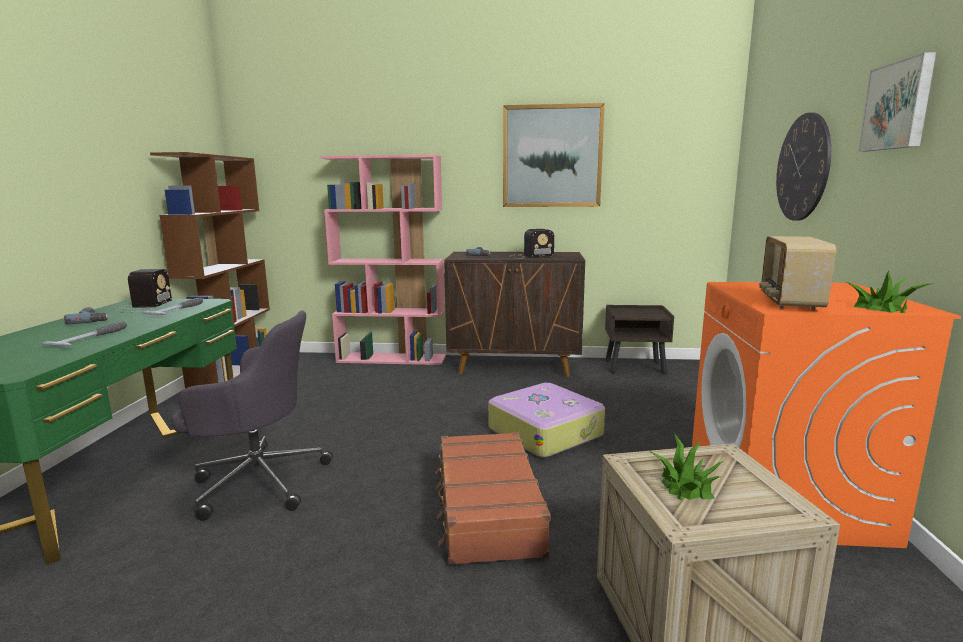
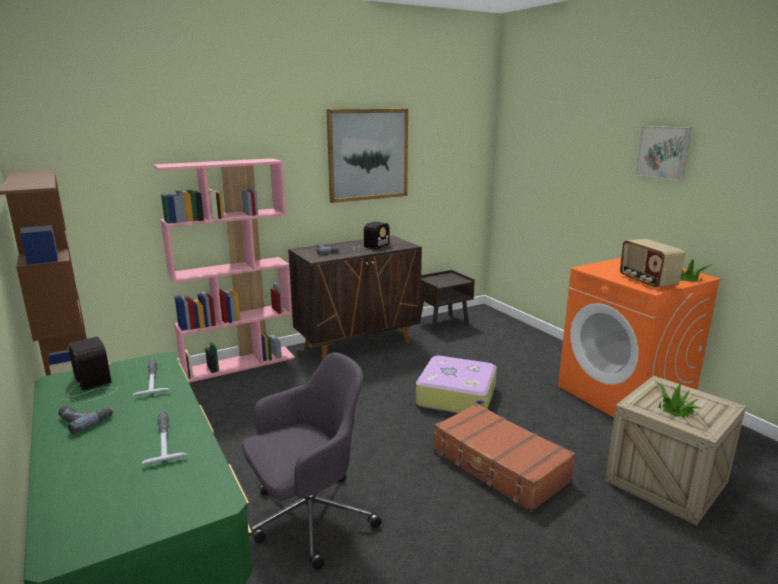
camera: 35 degrees left, 5 degrees up
(803, 167) = (574, 173): wall clock -> none

